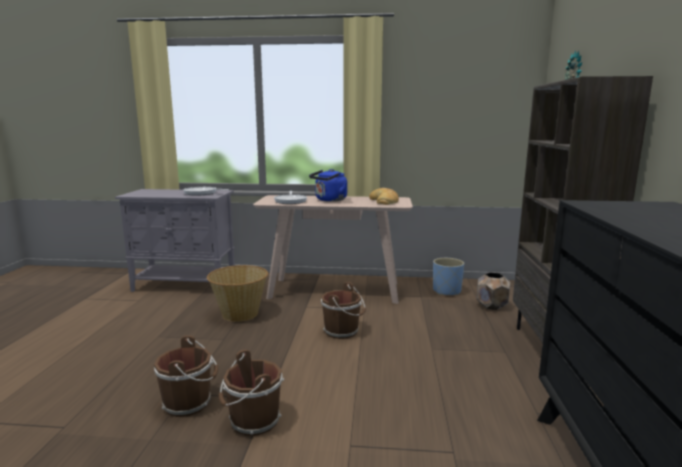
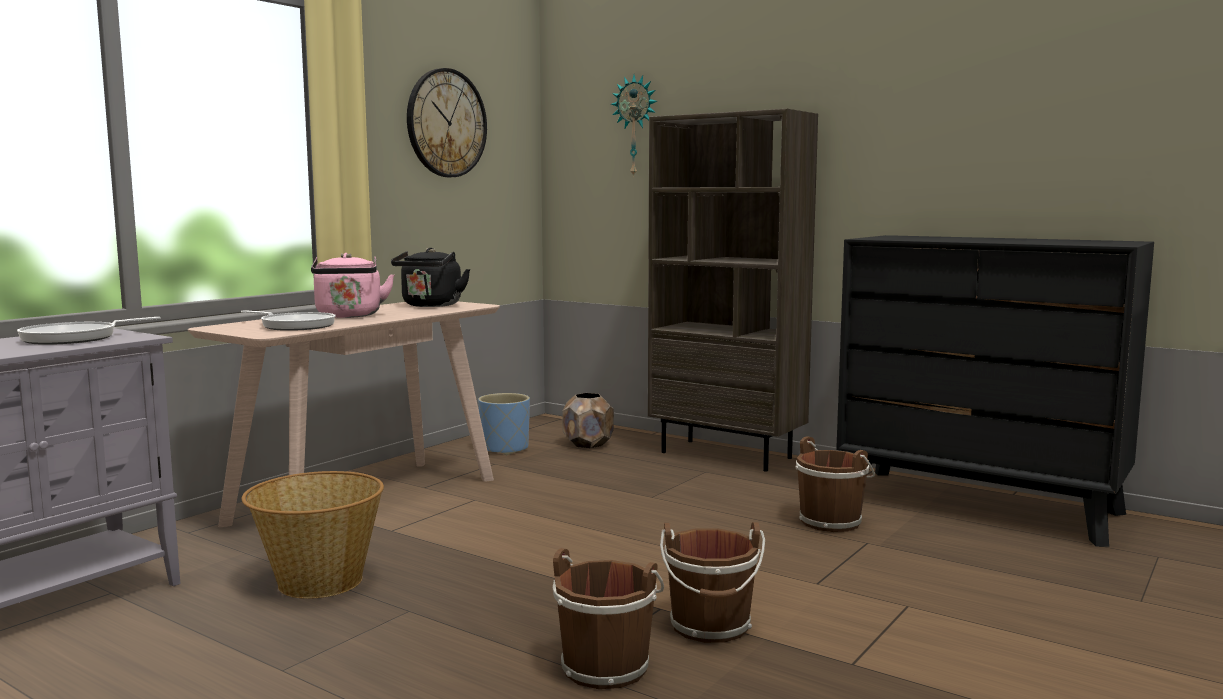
camera: 60 degrees left, 5 degrees down
(329, 200) = (349, 316): blue kettle -> pink kettle
(343, 331) = (527, 527): brown bucket -> brown bucket (832, 521)
(384, 201) = (430, 305): bread -> black kettle
(451, 95) = (446, 123): none -> wall clock

